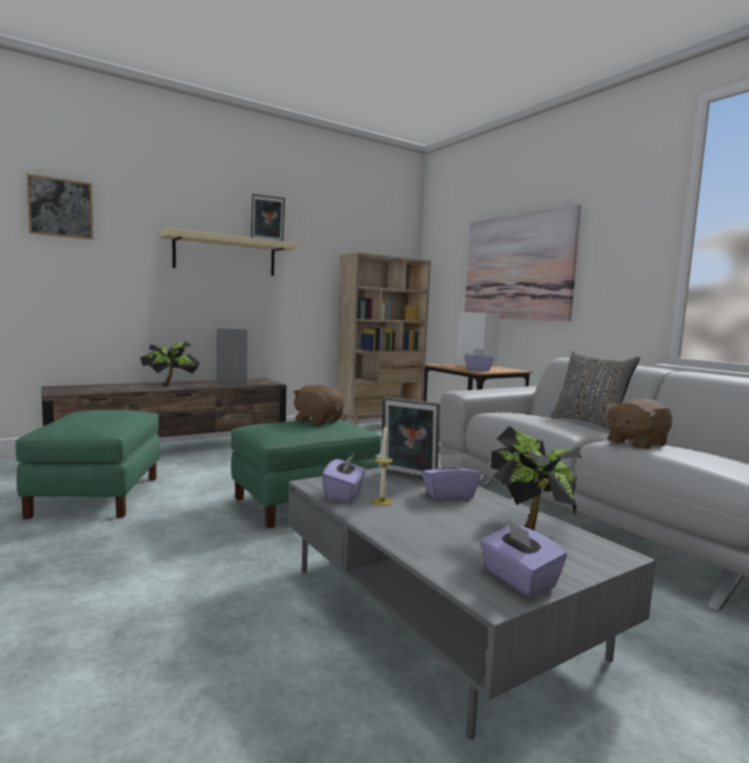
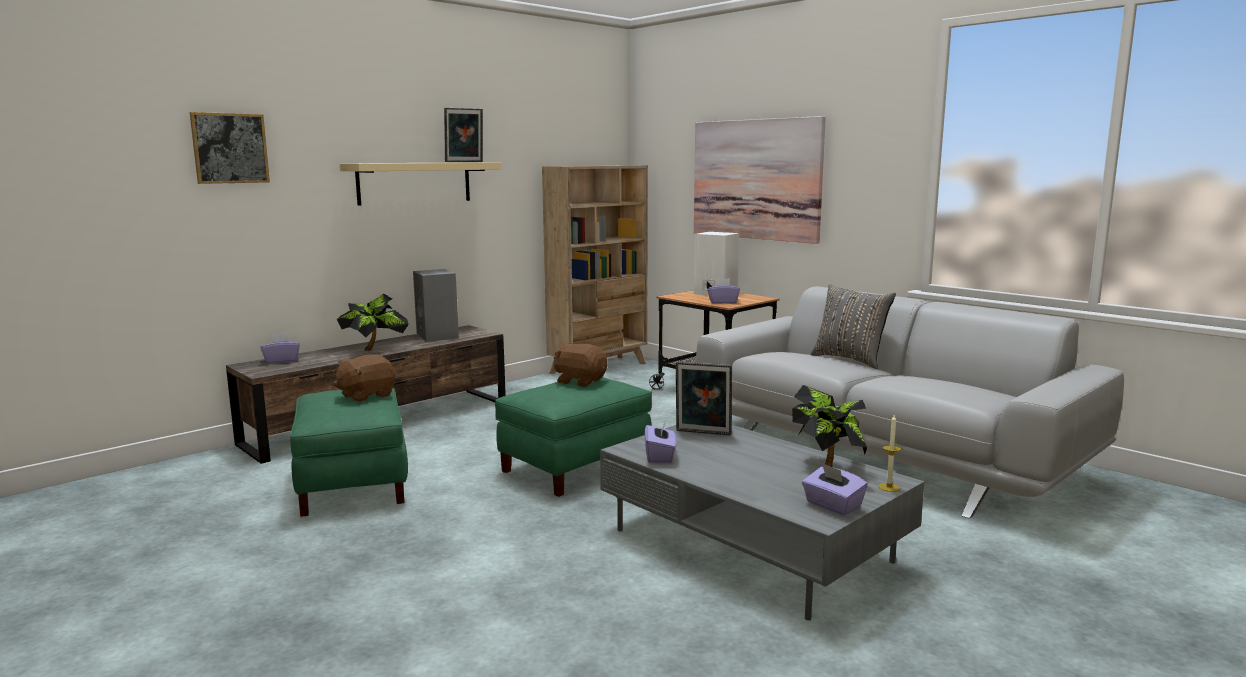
camera: 10 degrees left, 5 degrees up
(382, 502) = (697, 459): candle -> candle (889, 487)
(449, 495) = (748, 447): purple tissue box -> purple tissue box (281, 361)
(635, 443) = (897, 381): brown plush toy -> brown plush toy (366, 396)

